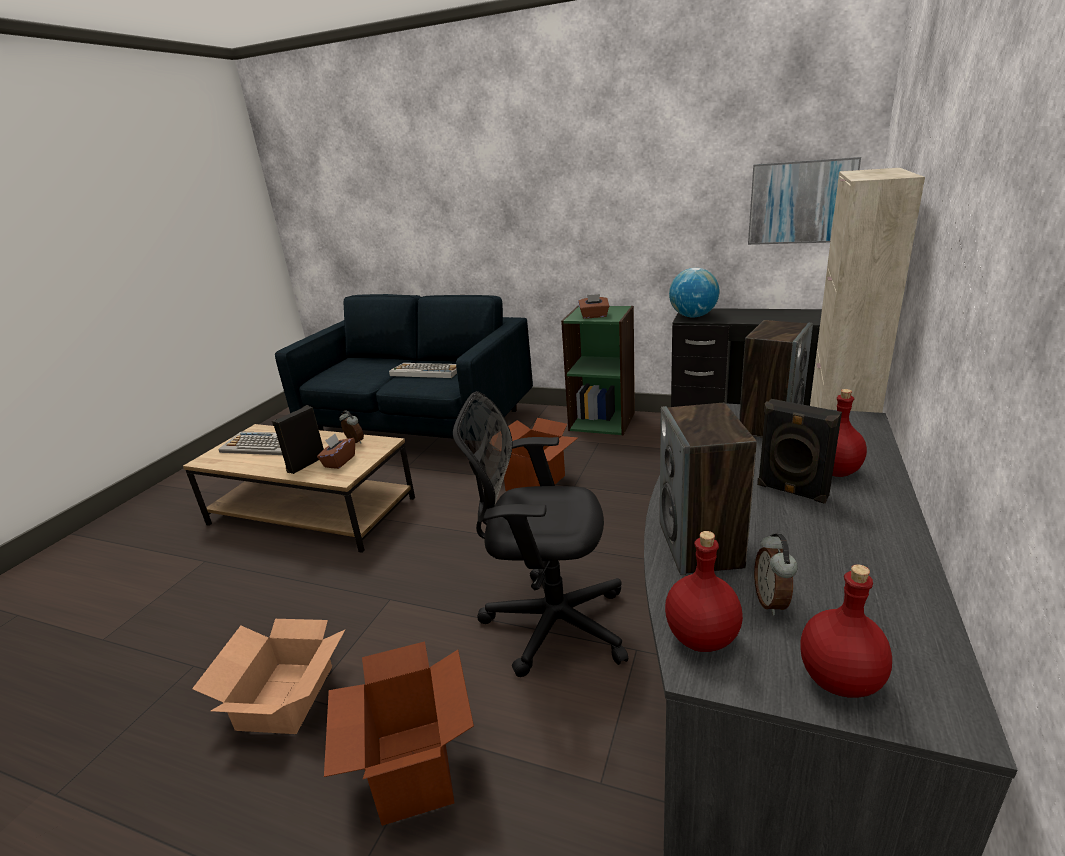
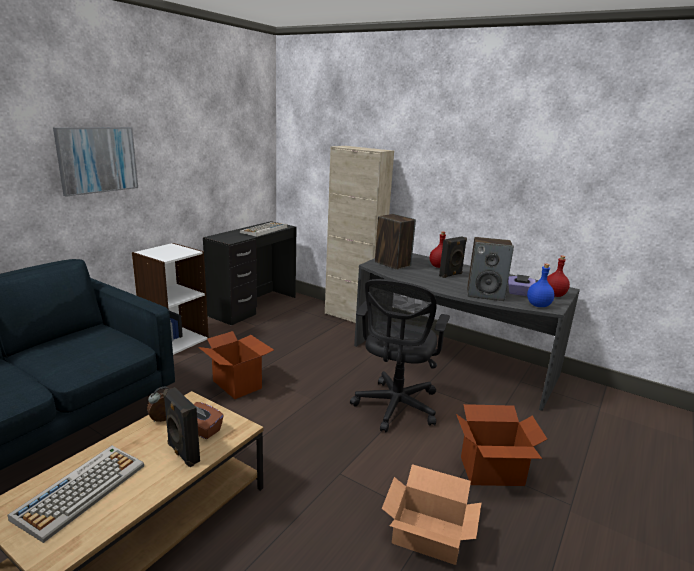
camera: 80 degrees left, 5 degrees down
(426, 371) = (62, 354): keyboard -> keyboard (264, 230)
(594, 316) = (174, 254): brown tissue box -> none
(602, 421) = (175, 340): green bookcase -> white bookcase
(693, 316) = (227, 239): globe -> none
(702, 638) = (539, 305): red bottle -> blue bottle
(772, 602) = (519, 293): alarm clock -> purple tissue box
(801, 202) = (250, 162): picture -> picture (97, 160)

